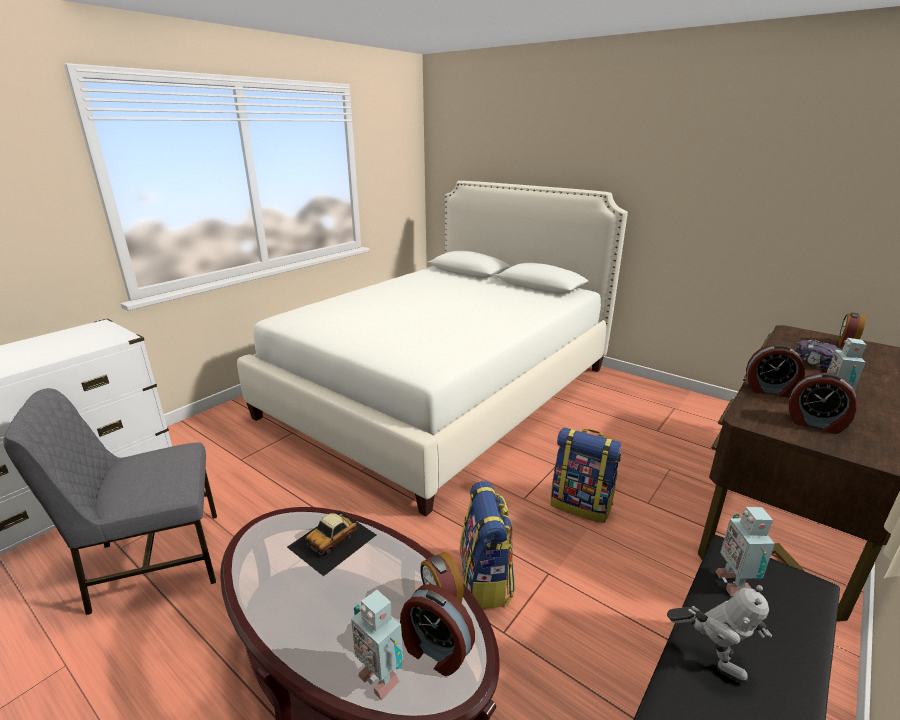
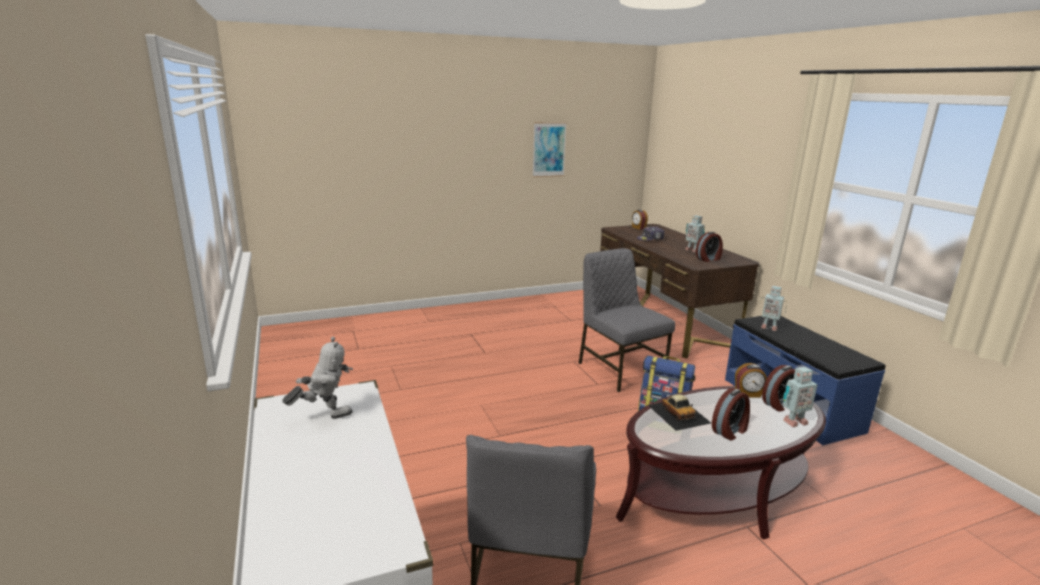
camera: 60 degrees left, 5 degrees down
(443, 391) = (423, 365): white bed -> none
(581, 504) = (619, 369): backpack -> grey chair
(710, 658) = (807, 347): toy robot -> toy robot (324, 416)
(738, 193) = (549, 149): none -> picture
(769, 390) = (672, 254): alarm clock -> alarm clock (730, 431)

